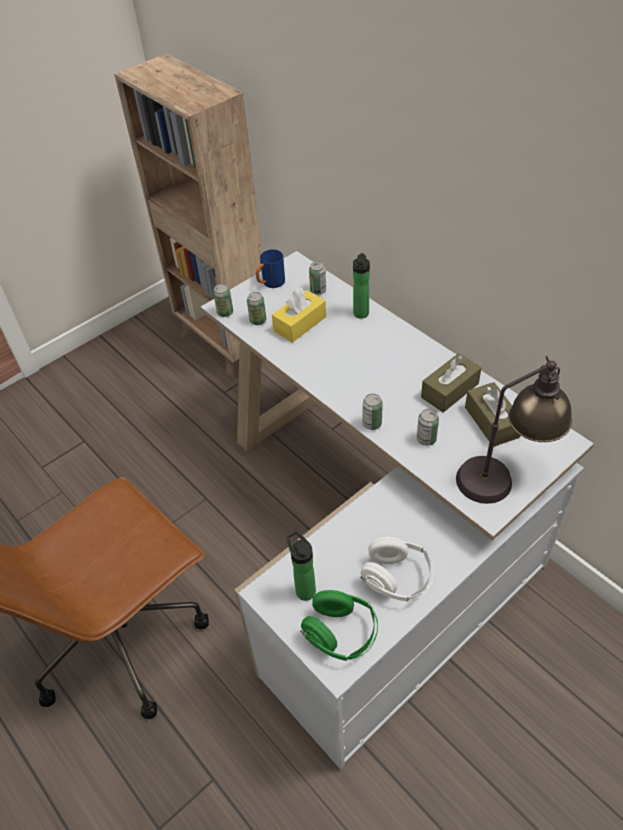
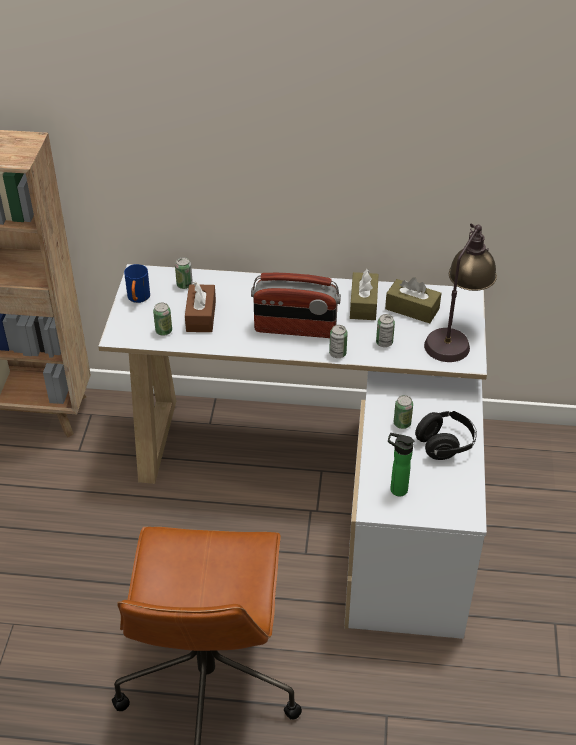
camera: 45 degrees left, 5 degrees down
(225, 312) = (127, 339): can -> can (402, 423)
(300, 324) = (201, 316): yellow tissue box -> brown tissue box
(341, 634) = (448, 497): green headphones -> none
(360, 315) = (240, 286): bottle -> none
(361, 379) = (295, 329): none -> radio
(397, 579) = (445, 444): white headphones -> black headphones

